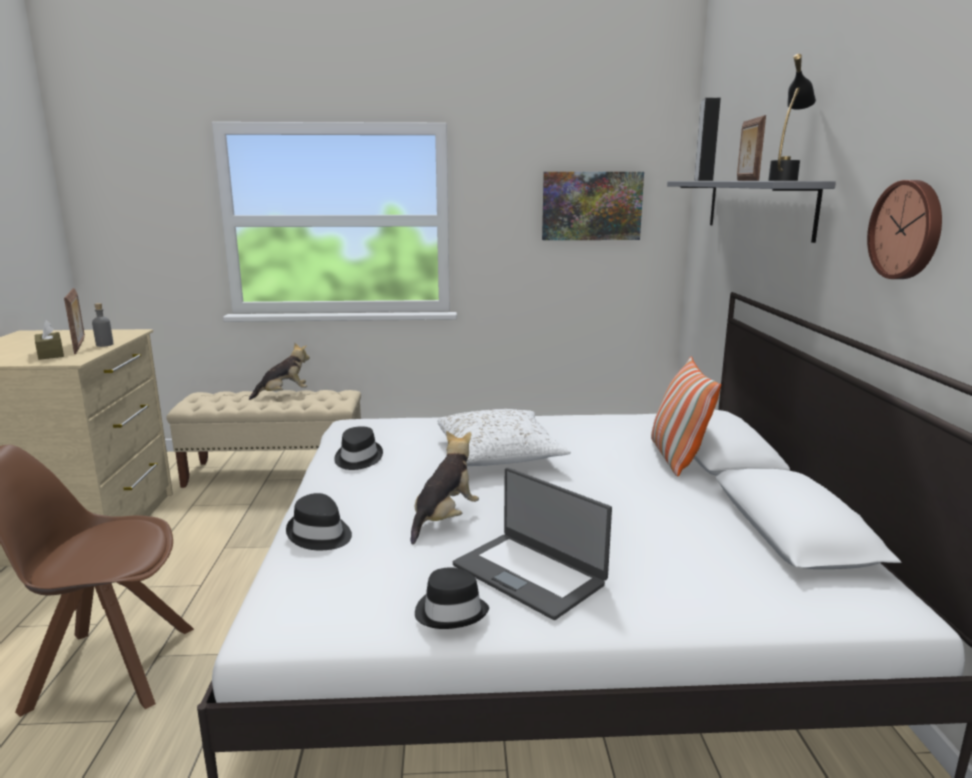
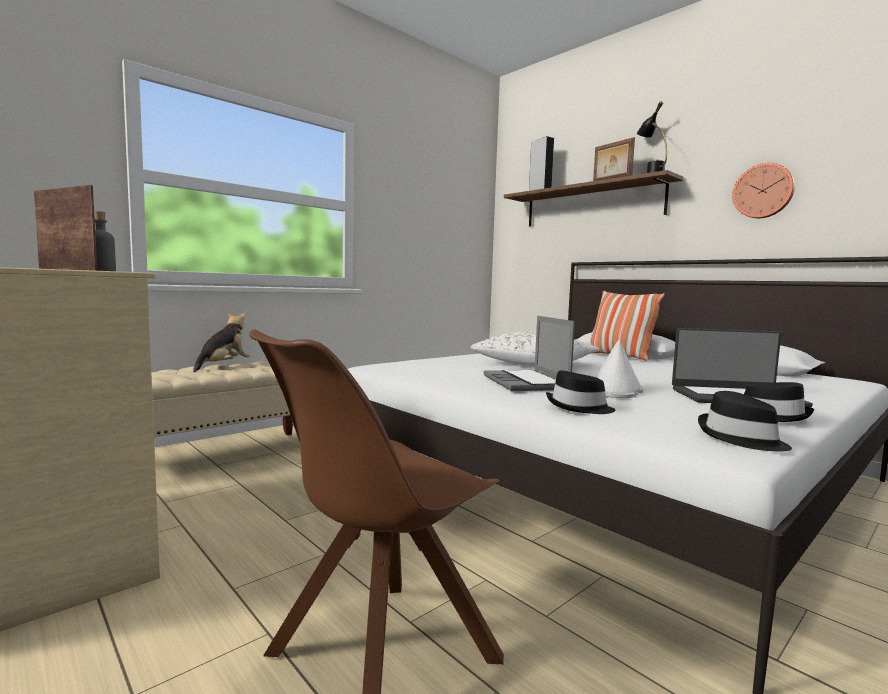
camera: 40 degrees left, 10 degrees down
(50, 354) = (50, 268): brown tissue box -> none
(357, 458) = (455, 376): black hat -> black hat (741, 438)
(388, 485) = (526, 383): none -> laptop
(444, 519) = (615, 389): plush toy -> white hat
(591, 206) = (444, 210): picture -> none
(757, 207) = (591, 205): grey shelf -> brown shelf

